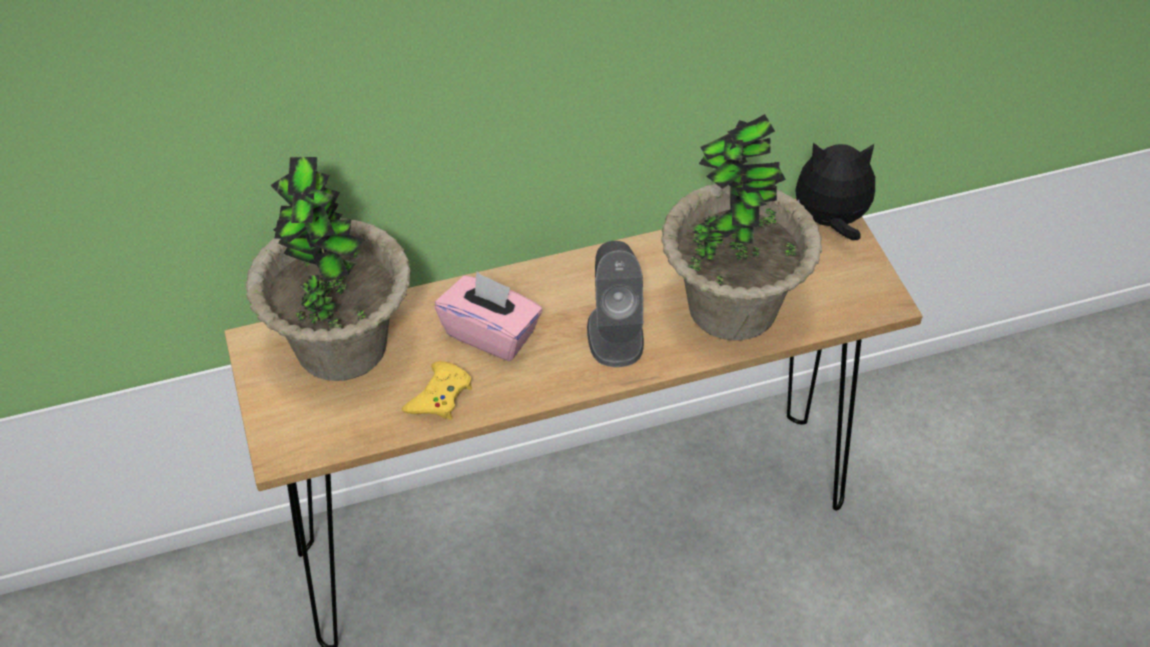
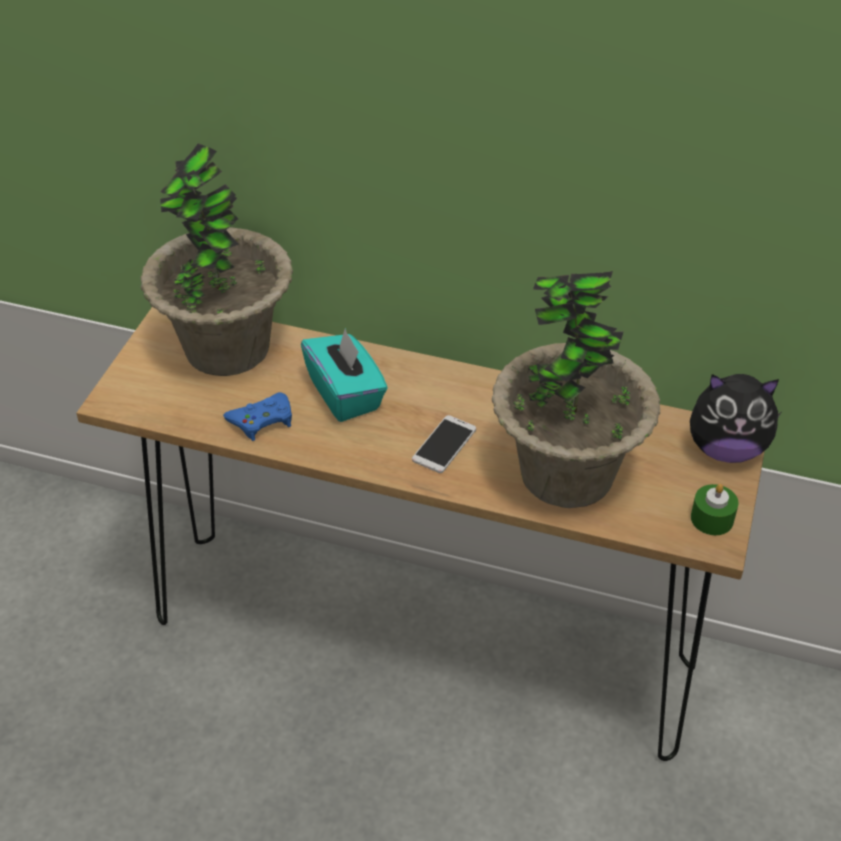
camera: 35 degrees right, 5 degrees down
(440, 396) = (262, 420): yellow game controller -> blue game controller
(491, 333) = (345, 394): pink tissue box -> turquoise tissue box
(615, 334) = (444, 444): grey speaker -> phone
(830, 221) = (726, 448): plush toy -> plush toy turned 150 degrees clockwise
(868, 286) = (712, 519): none -> green candle

